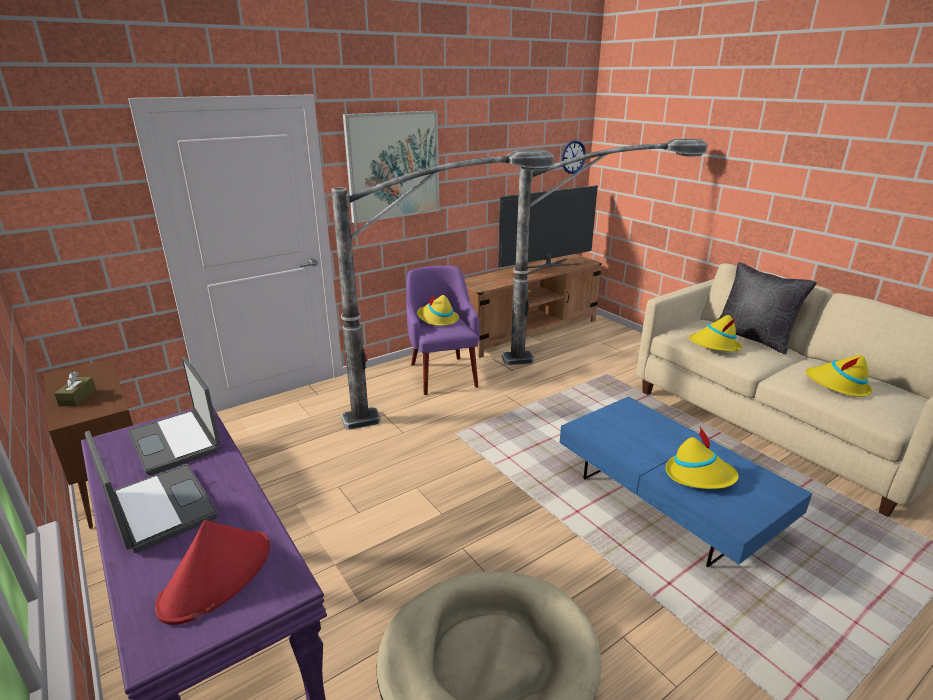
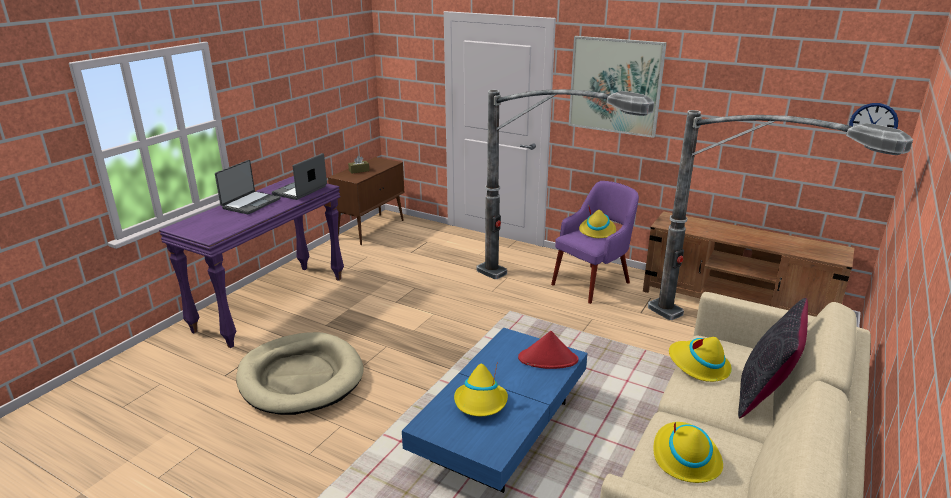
camera: 65 degrees right, 0 degrees up
(217, 576) = (213, 225): red hat -> red hat (548, 359)
(547, 266) = (778, 240): television -> none

